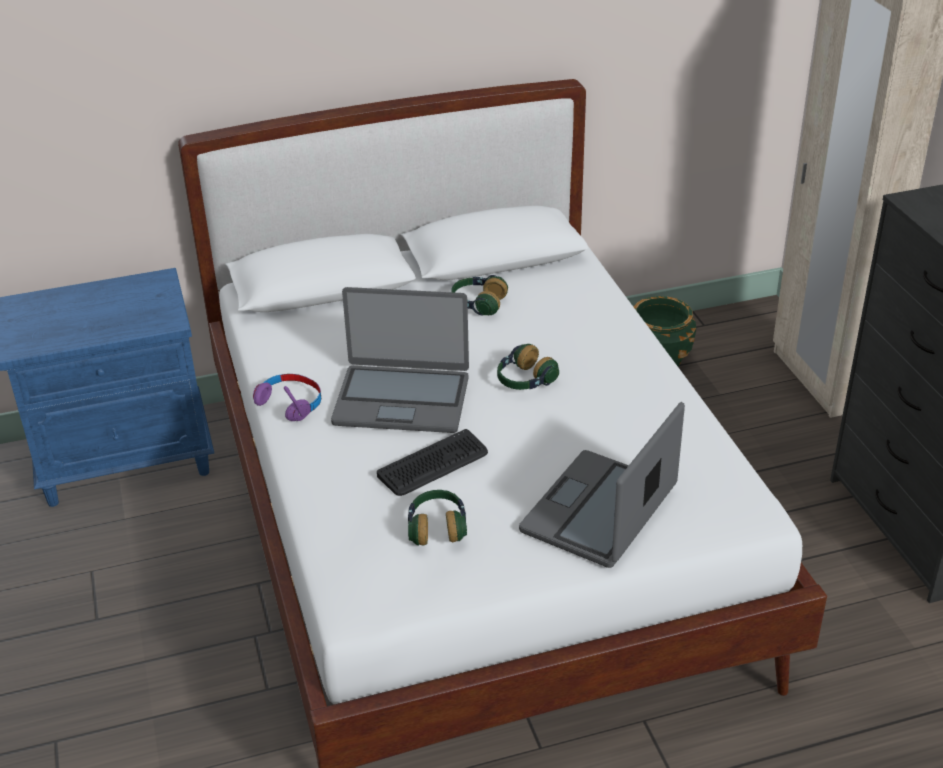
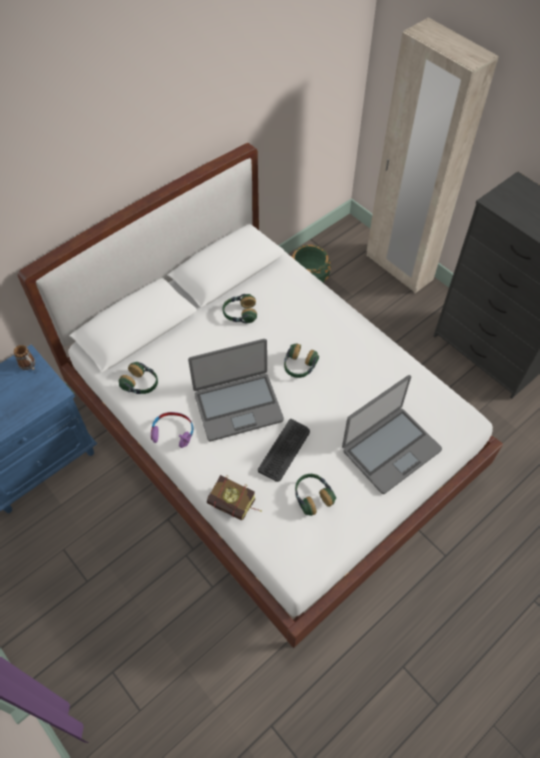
camera: 25 degrees left, 20 degrees up
(156, 287) = (29, 366): none -> mug
(285, 342) = (141, 384): none -> headphones
(318, 506) = (236, 506): none -> book
(600, 511) = (390, 449): laptop -> laptop turned 135 degrees counterclockwise

